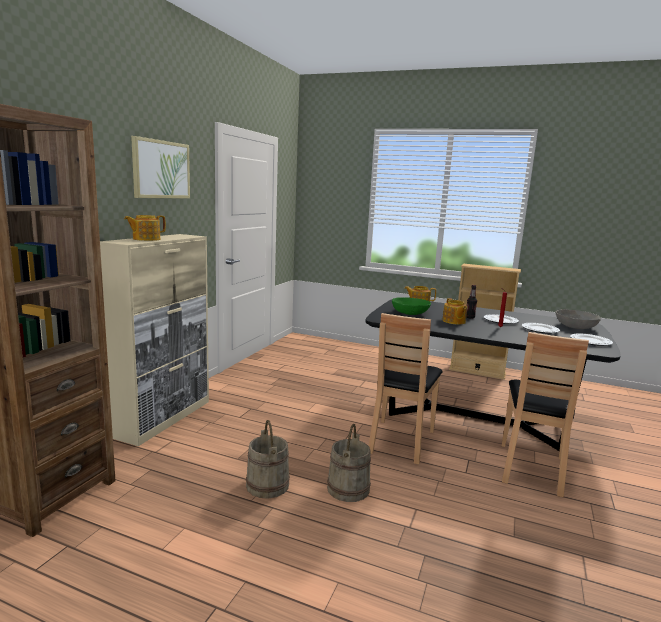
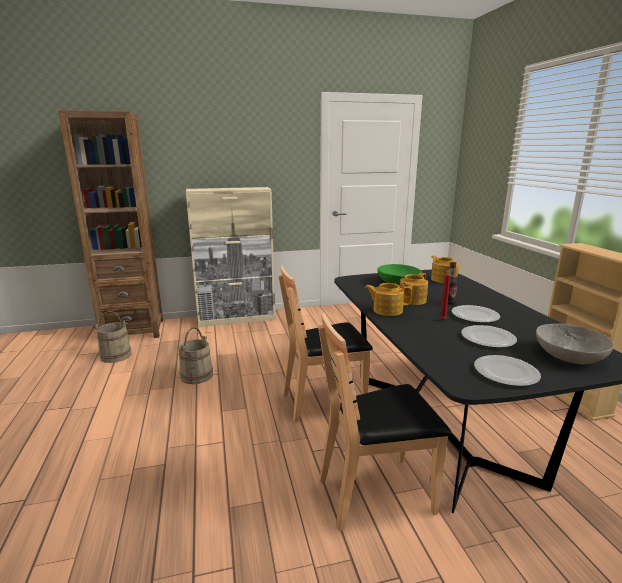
camera: 55 degrees right, 5 degrees up
(145, 239) = (218, 188): teapot -> teapot (387, 310)
(161, 169) = (252, 137): picture -> none
(348, 488) = (222, 404): beige bucket -> beige bucket (116, 355)

